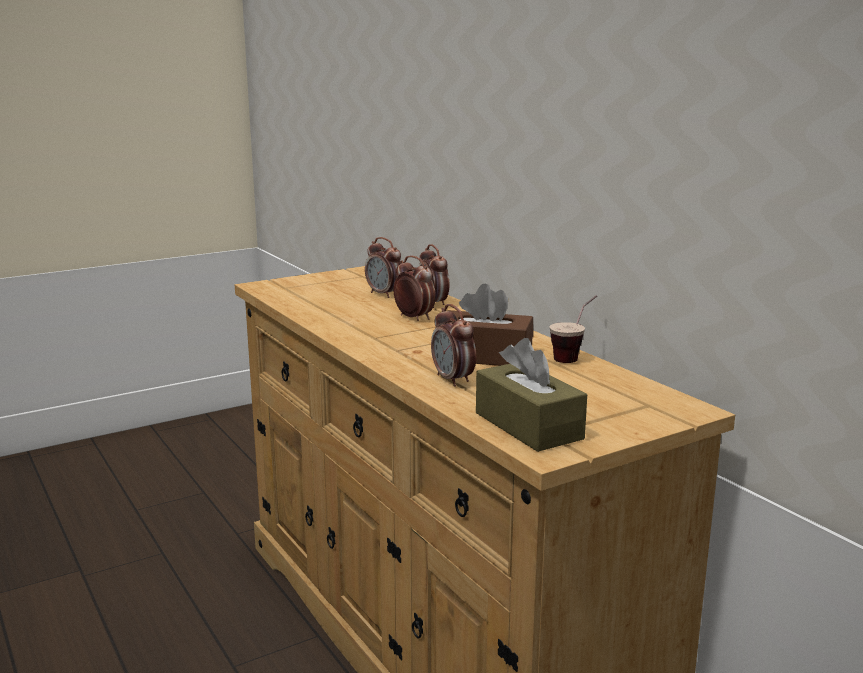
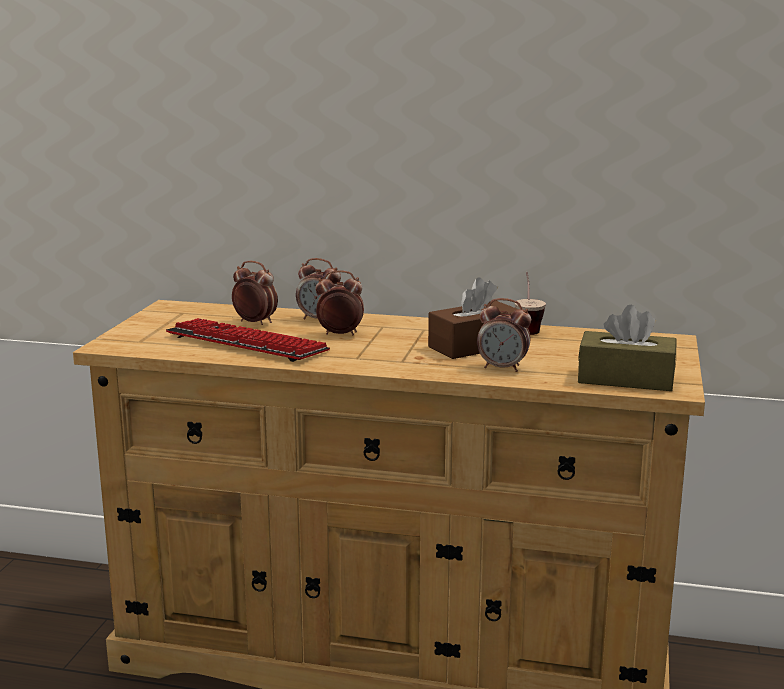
camera: 45 degrees left, 0 degrees up
(336, 306) = (246, 343): none -> keyboard
(384, 294) = (255, 322): alarm clock -> alarm clock turned 150 degrees counterclockwise

